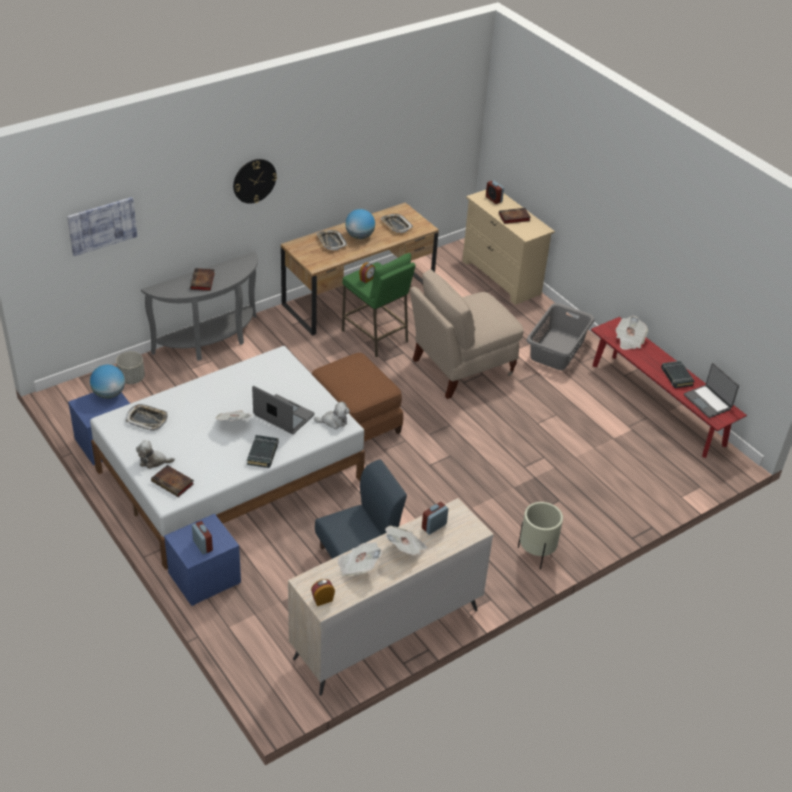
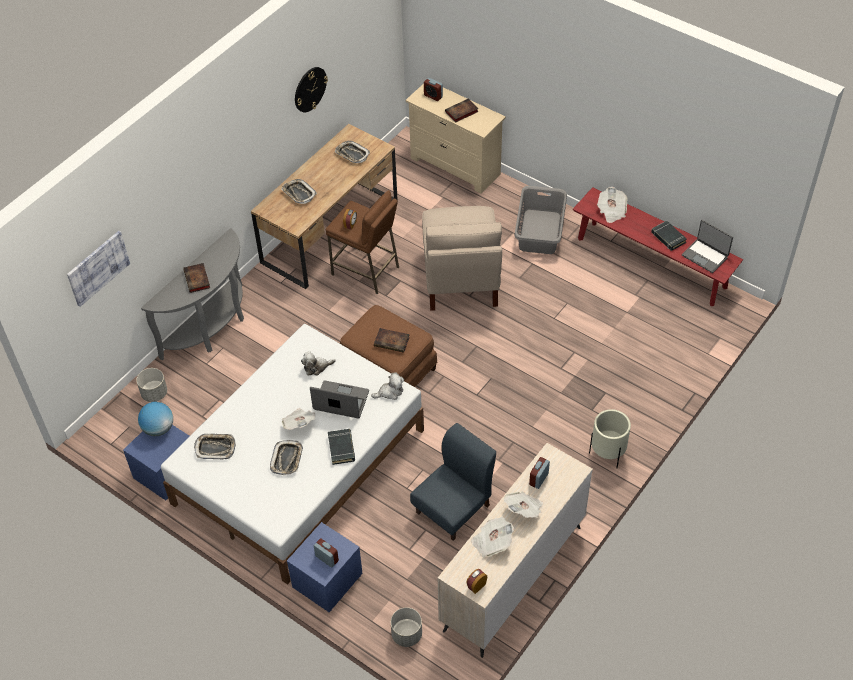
camera: 15 degrees left, 10 degrees up
(153, 461) = (244, 490): plush toy -> plush toy (316, 367)
(173, 483) = (274, 507): book -> book (392, 342)
(207, 448) = (287, 459): none -> tray
(254, 180) = (219, 165): wall clock -> wall clock (310, 89)
(256, 650) = (406, 634): none -> grey planter
(359, 236) = (323, 178): globe -> none
(375, 336) = (366, 270): green stool -> brown stool
(461, 368) = (460, 280): beige chair -> beige chair turned 45 degrees counterclockwise

